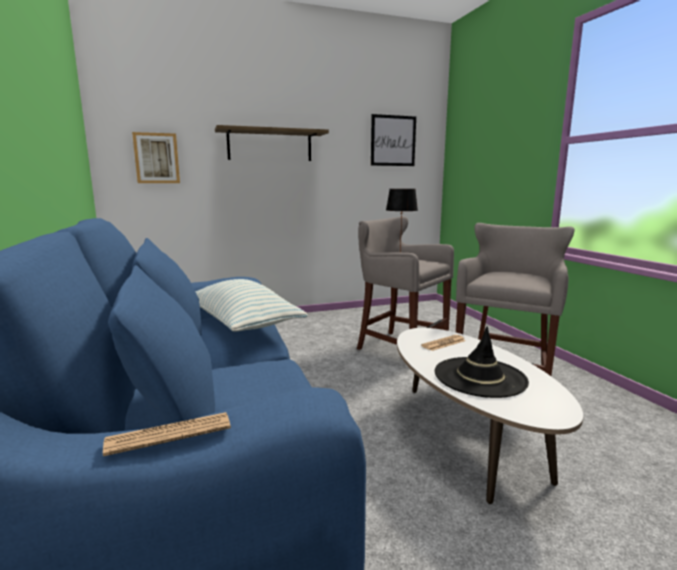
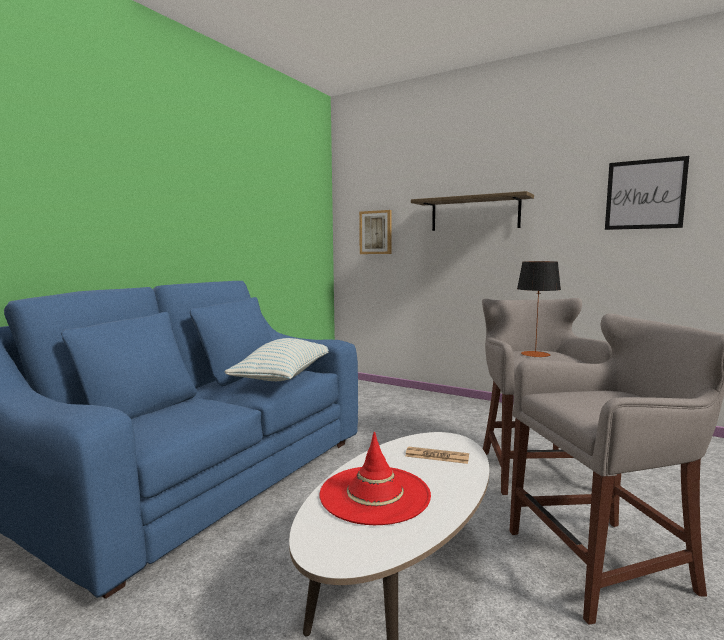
camera: 50 degrees right, 5 degrees down
(169, 434) = (36, 403): newspaper -> none
(480, 377) = (375, 494): black hat -> red hat

